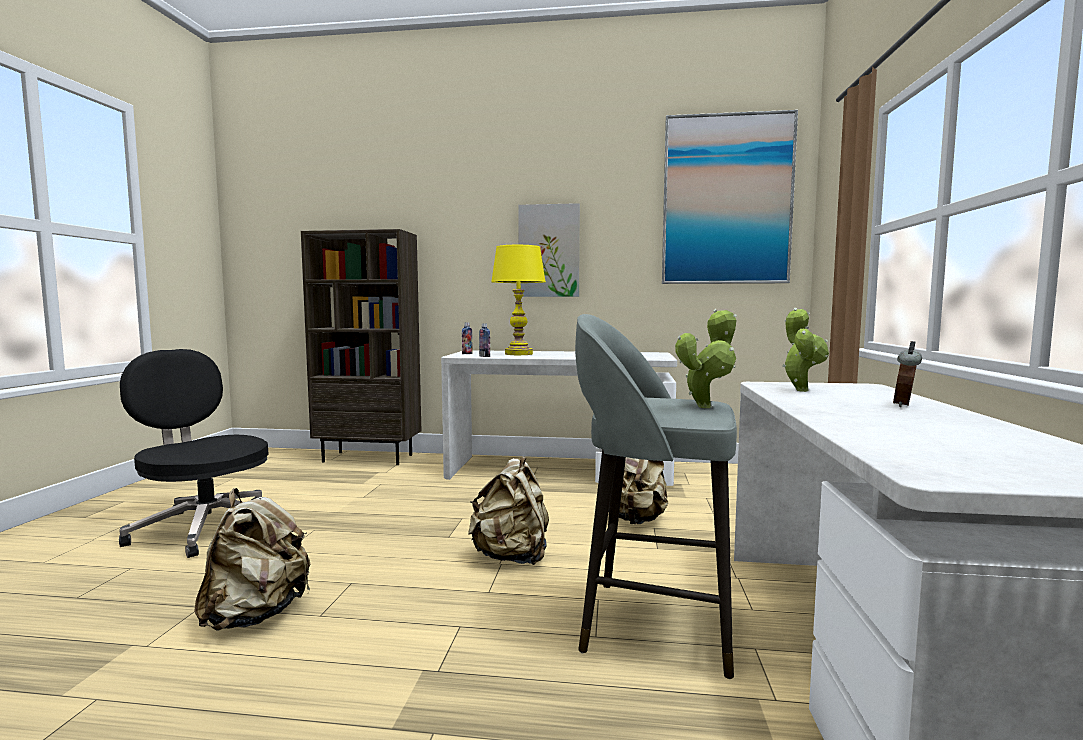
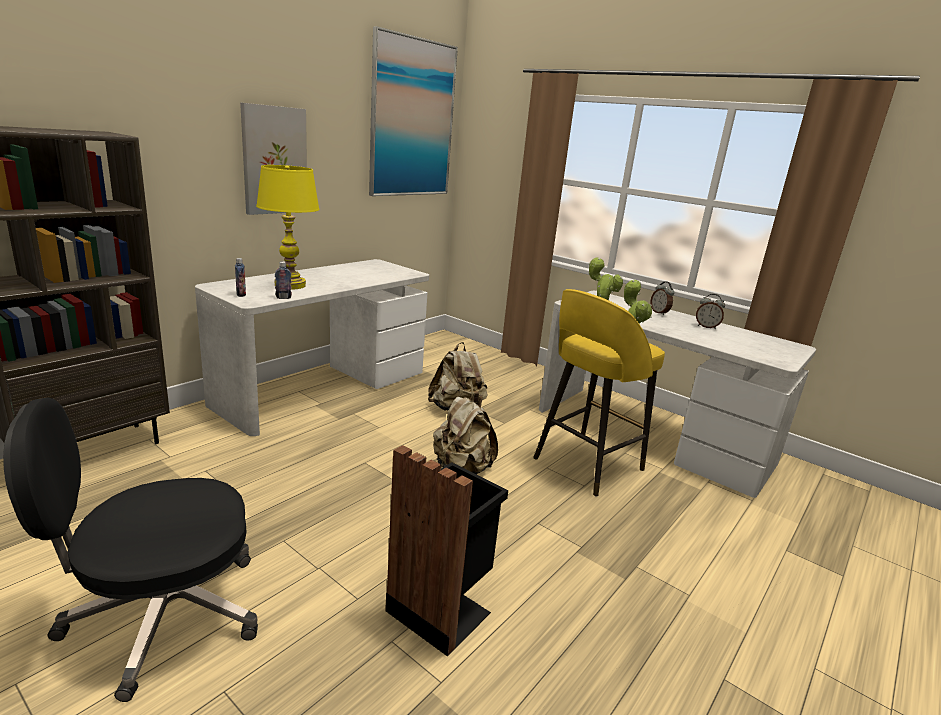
camera: 60 degrees left, 15 degrees up
(256, 615) = (441, 608): beige backpack -> black trash can
(652, 624) = (585, 465): grey stool -> yellow stool
(949, 425) = (706, 327): none -> alarm clock

